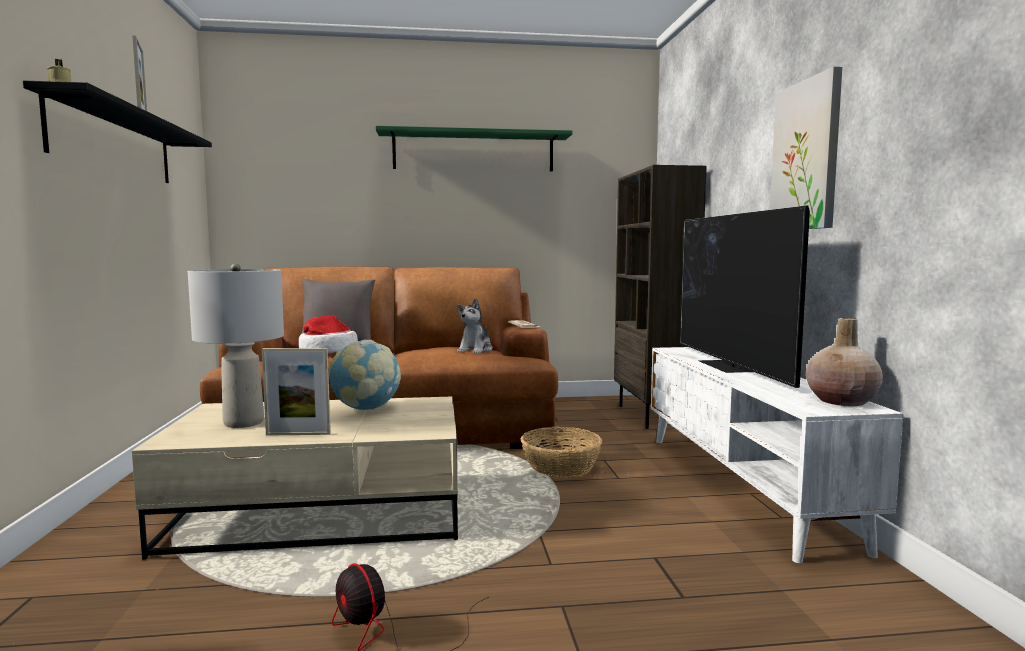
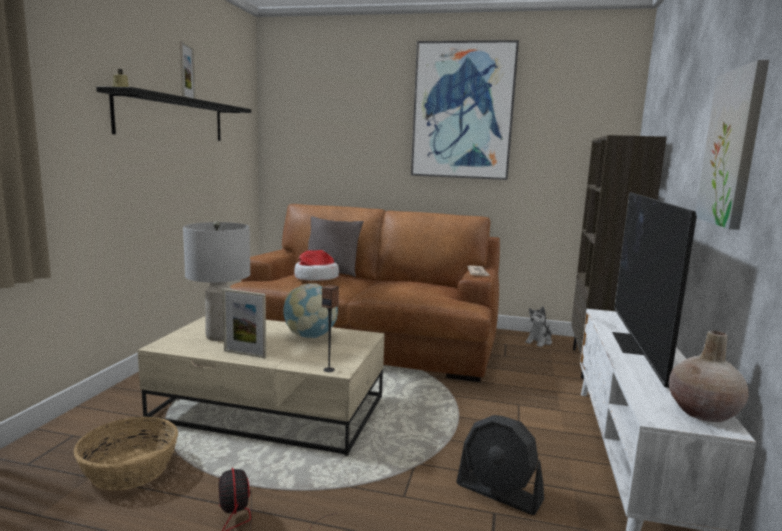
camera: 20 degrees right, 5 degrees up
(424, 434) = (329, 369): none -> speaker
(473, 152) = (463, 111): green shelf -> picture
(476, 350) = (430, 290): plush toy -> plush toy (539, 342)
(561, 467) = (476, 404): basket -> basket (130, 469)
(646, 539) = (499, 493): none -> black fan

